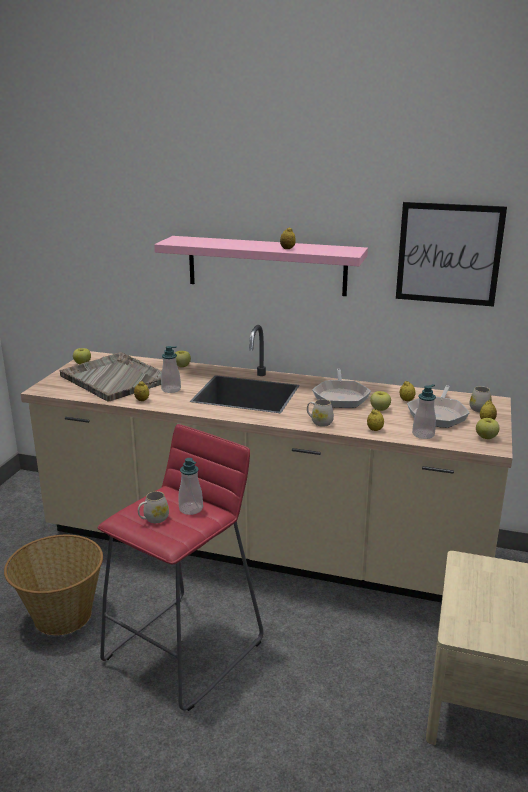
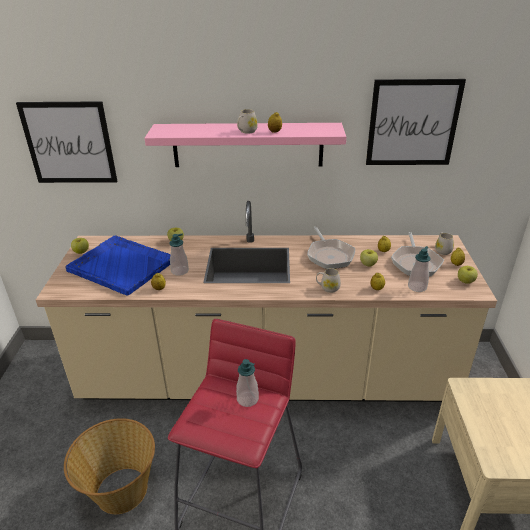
camera: 15 degrees left, 10 degrees up
(90, 250) = (69, 143): none -> picture
(114, 378) = (120, 265): grey tray -> blue tray
(153, 519) = (219, 419): white mug -> white mug (246, 131)

